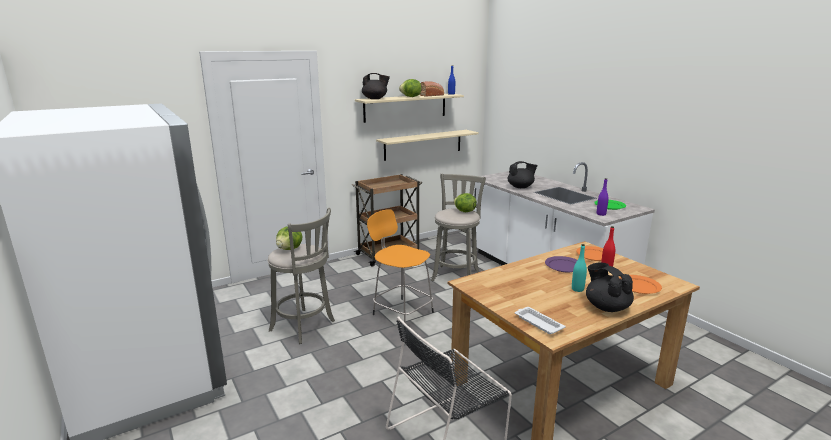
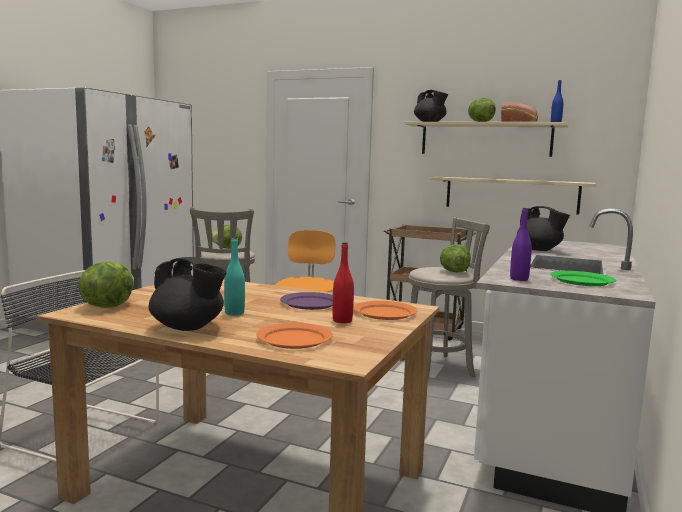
camera: 55 degrees right, 10 degrees down
(538, 323) = (107, 306): white tray -> lettuce
(606, 307) = (188, 327): black teapot -> black teapot turned 90 degrees clockwise

